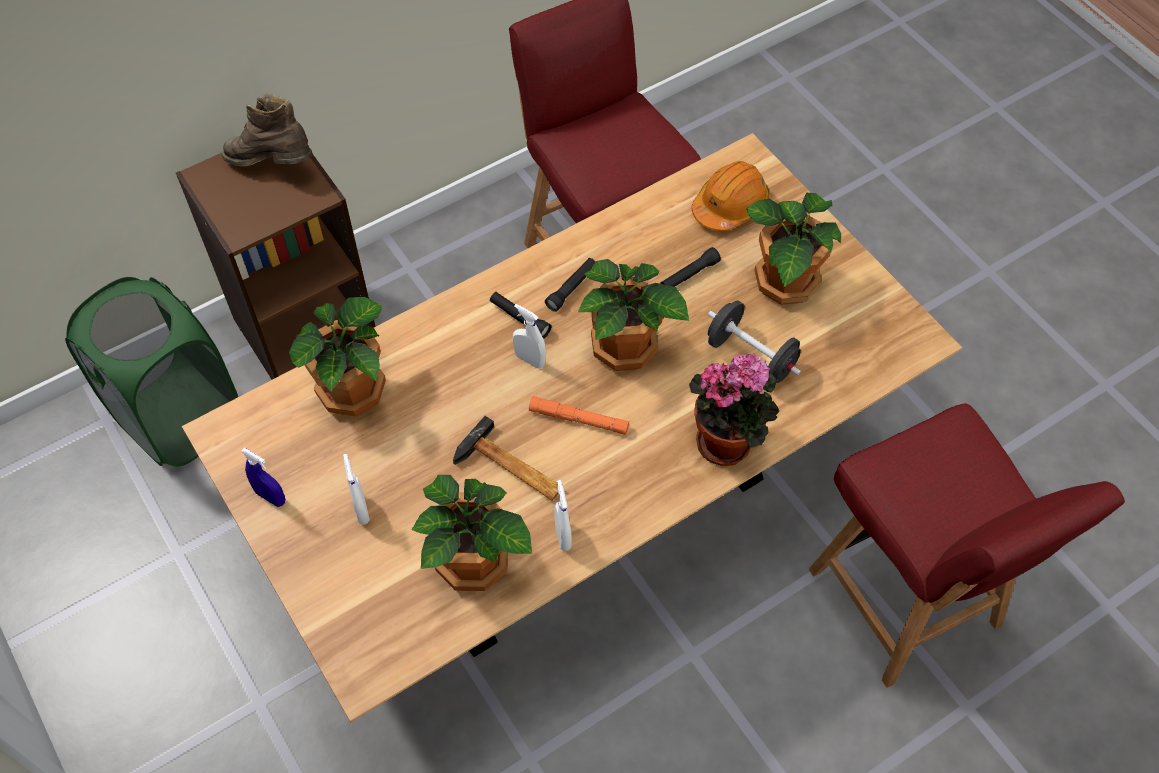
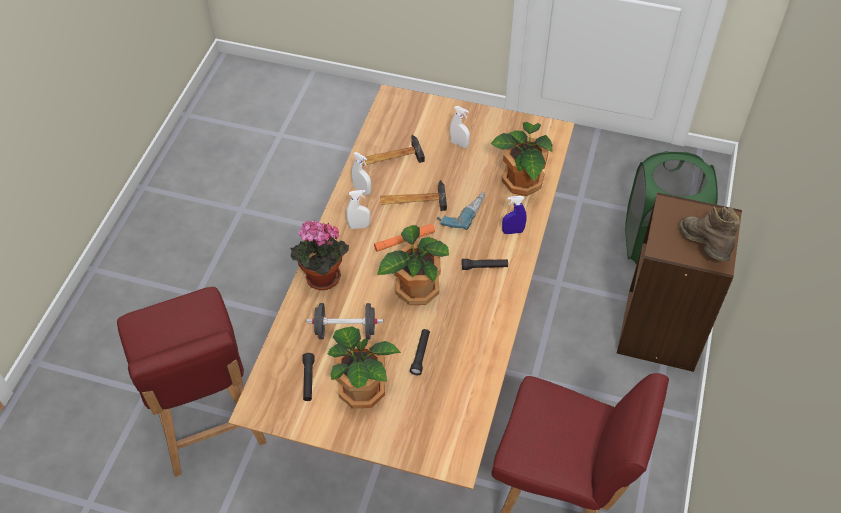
camera: 140 degrees right, 5 degrees down
(270, 497) = (502, 124): blue spray bottle -> blue spray bottle (513, 231)
(273, 164) = (704, 248): brown boot -> brown boot turned 90 degrees counterclockwise
(470, 405) = (462, 212): none -> power drill
(474, 564) = (389, 156): potted plant -> hammer
(530, 360) = (457, 251): white spray bottle -> white spray bottle (359, 226)
(572, 288) = (475, 301): black flashlight -> black flashlight (308, 380)
(730, 205) = (438, 418): orange hard hat -> none
(907, 602) = (209, 423): red chair -> red chair turned 135 degrees counterclockwise

